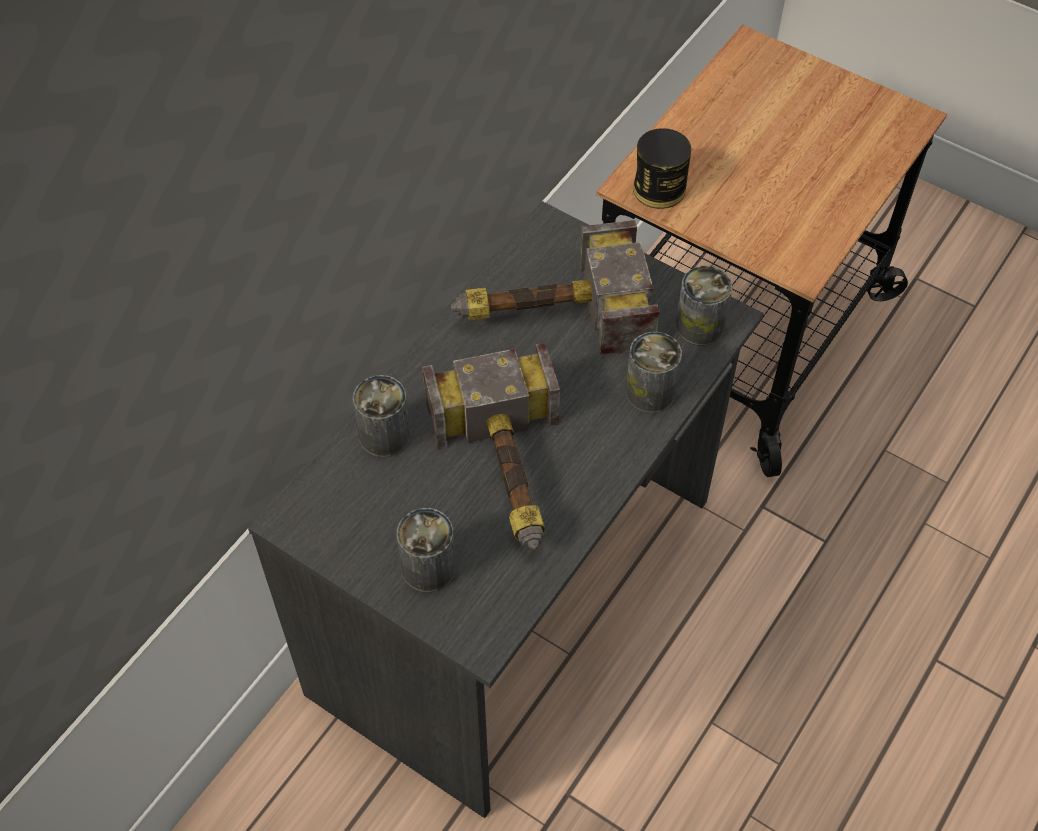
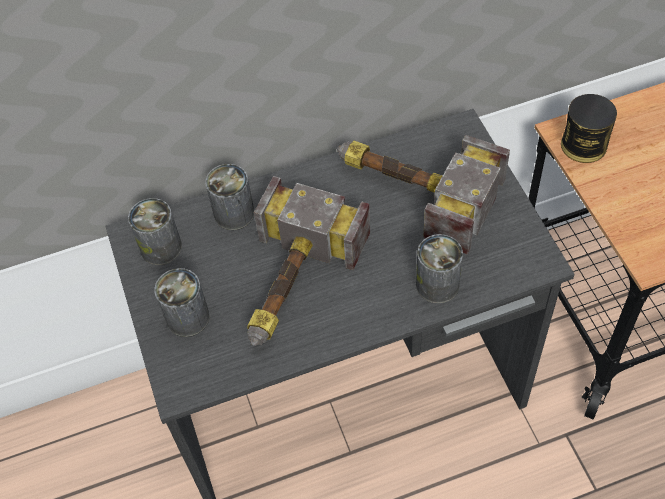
camera: 40 degrees right, 0 degrees up
(700, 326) = (515, 257): can -> can (161, 247)

